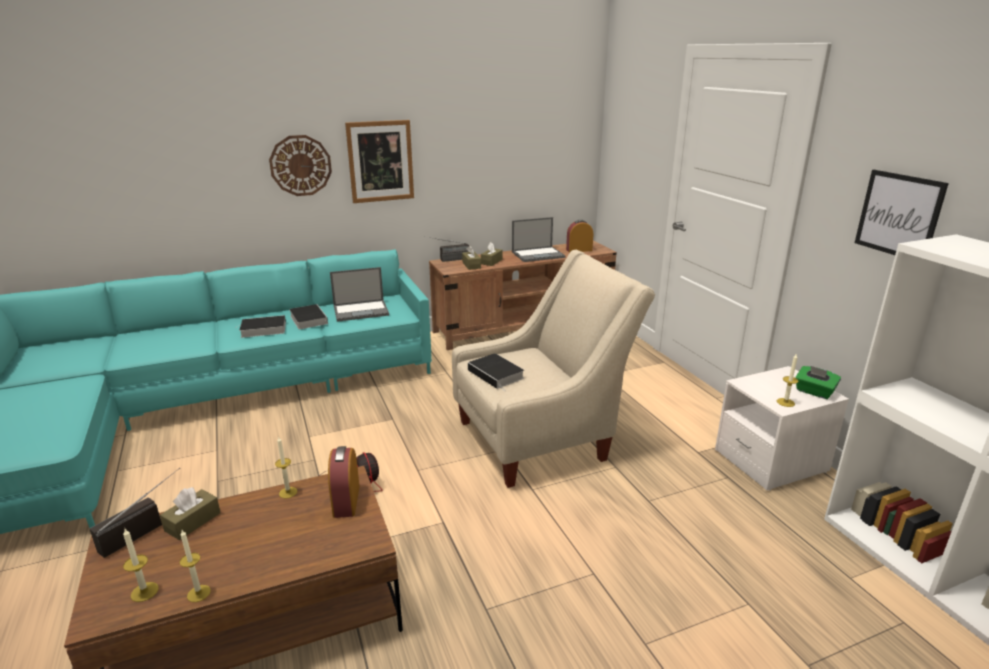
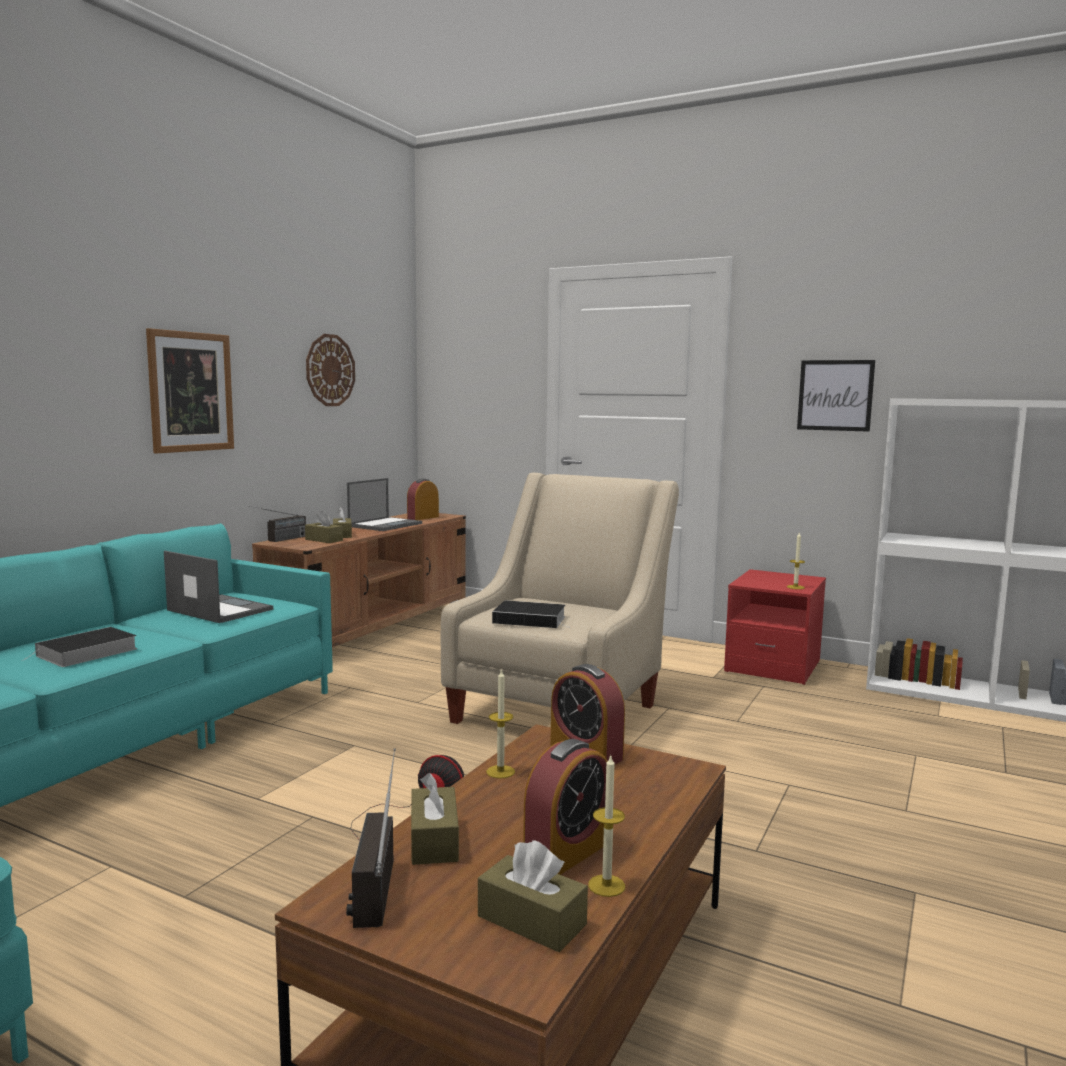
camera: 40 degrees left, 15 degrees down
(144, 592) = (531, 920): candle -> brown tissue box
(221, 563) = (567, 852): none -> alarm clock
(300, 165) = (80, 389): wall clock -> wall clock (330, 370)
(308, 319) = (145, 631): book -> none
(361, 311) = (219, 610): laptop -> laptop turned 90 degrees counterclockwise
(770, 461) = (773, 667): white nightstand -> red nightstand
(814, 392) = (799, 578): green tissue box -> none

